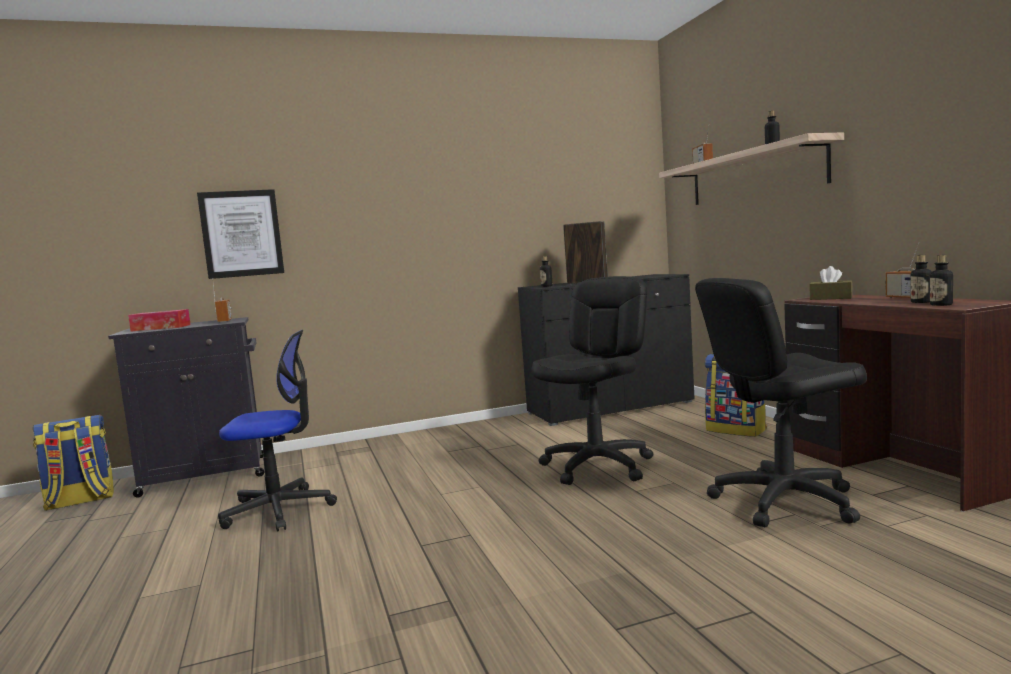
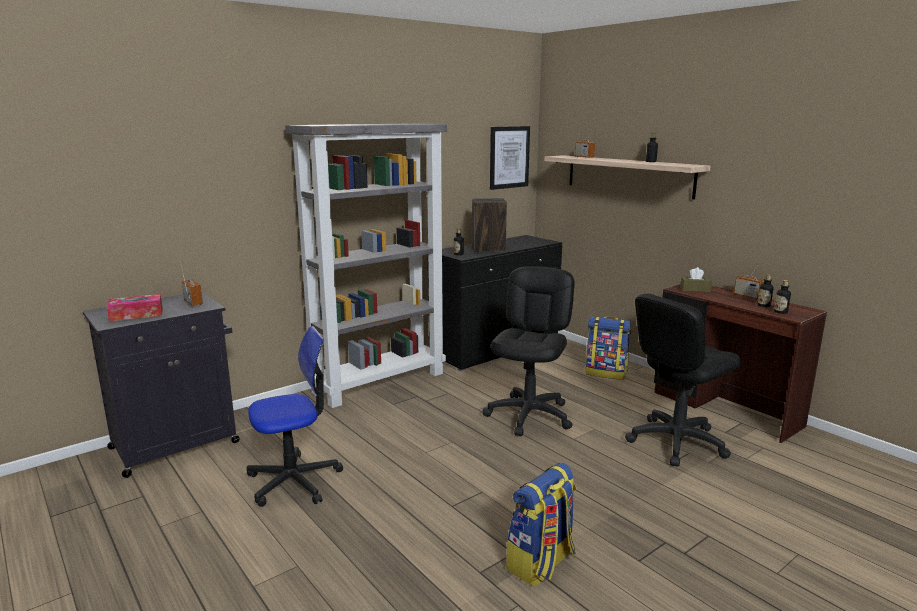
camera: 20 degrees left, 10 degrees up
(80, 501) = (62, 487): backpack -> backpack (541, 563)
(241, 233) = (194, 210): picture -> picture (509, 157)
(452, 433) = (379, 382): none -> grey bookcase

